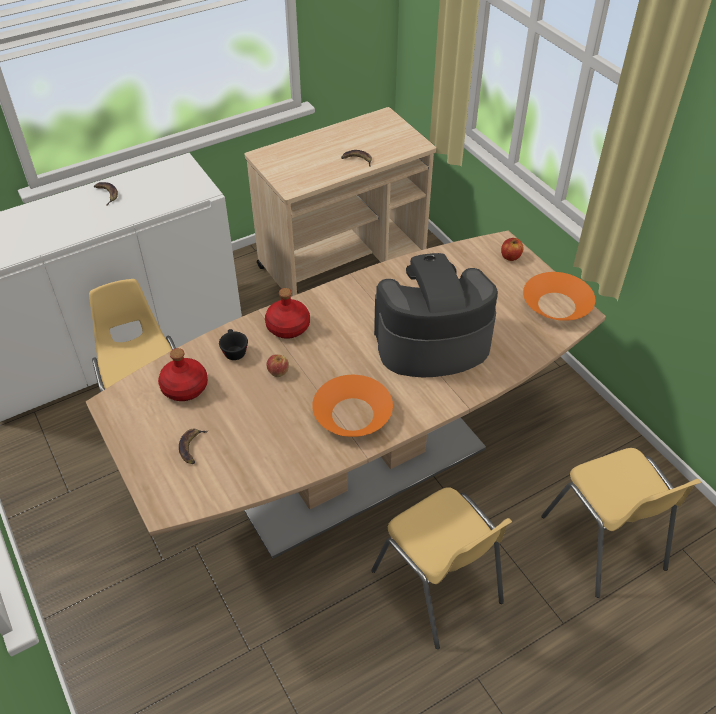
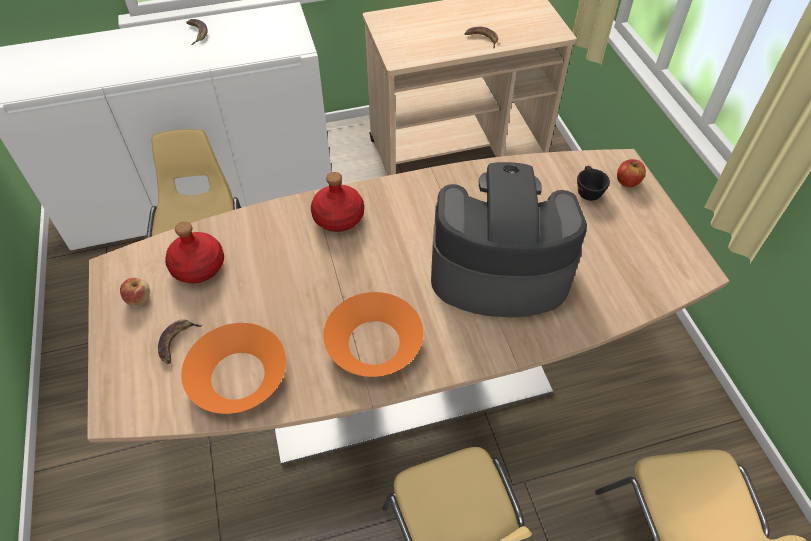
camera: 15 degrees right, 5 degrees up
(234, 351) = (268, 234): black cup -> black cup (587, 190)
(278, 371) = (307, 269): apple -> apple (138, 298)
(557, 305) = (669, 254): orange bowl -> orange bowl (238, 376)

